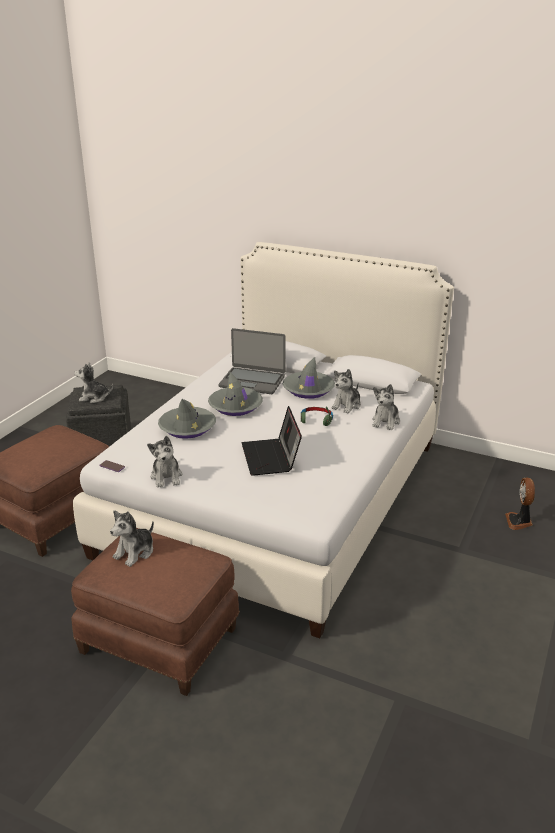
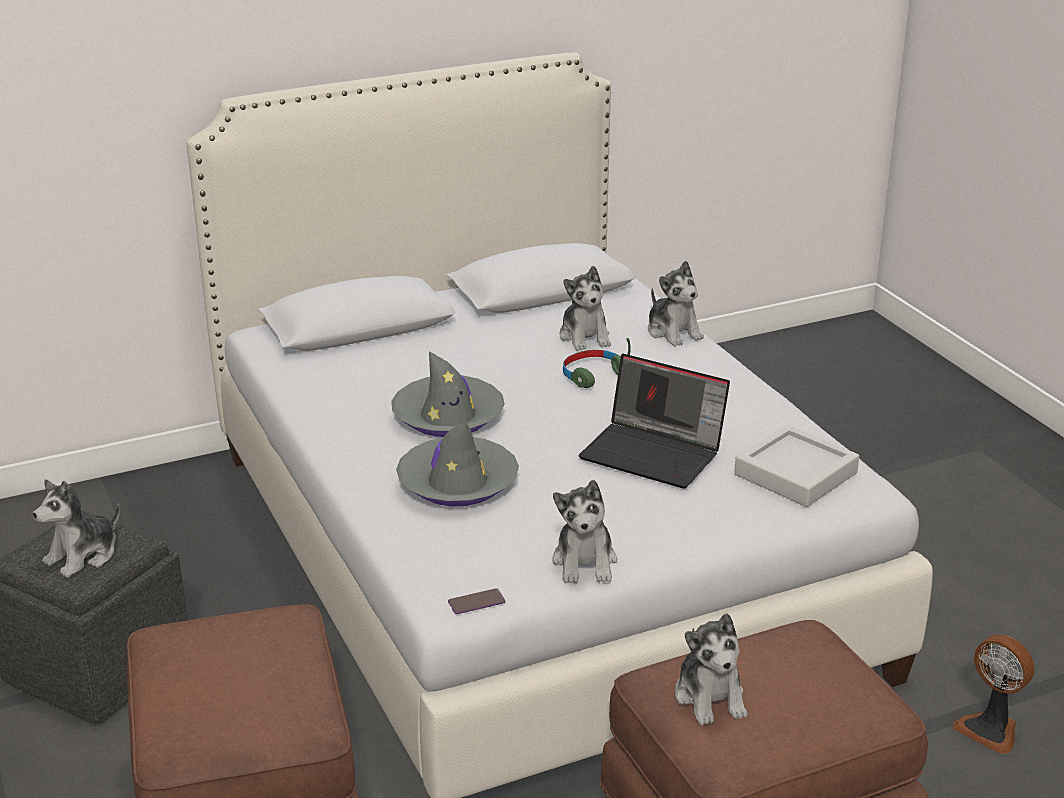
camera: 50 degrees left, 0 degrees up
(166, 476) = (585, 562): plush toy -> plush toy turned 60 degrees clockwise
(252, 381) = (385, 370): laptop -> none
(304, 497) = (795, 474): none -> grey tray
(308, 390) = (490, 342): grey hat -> none
(519, 521) = (837, 412): fan -> fan (990, 729)

